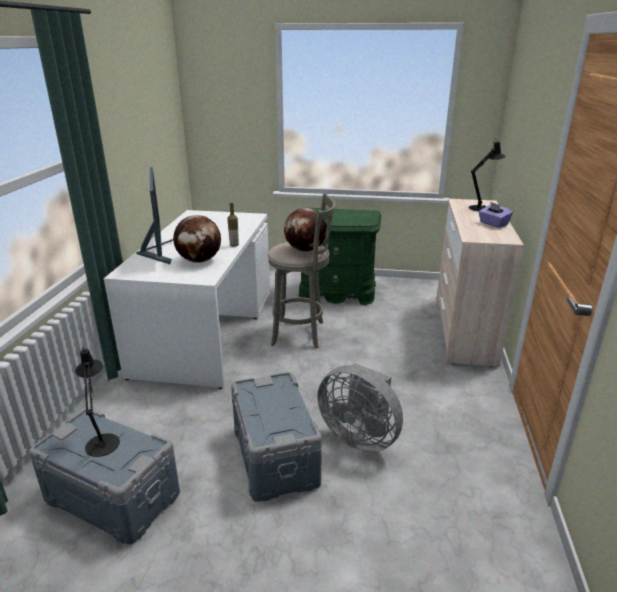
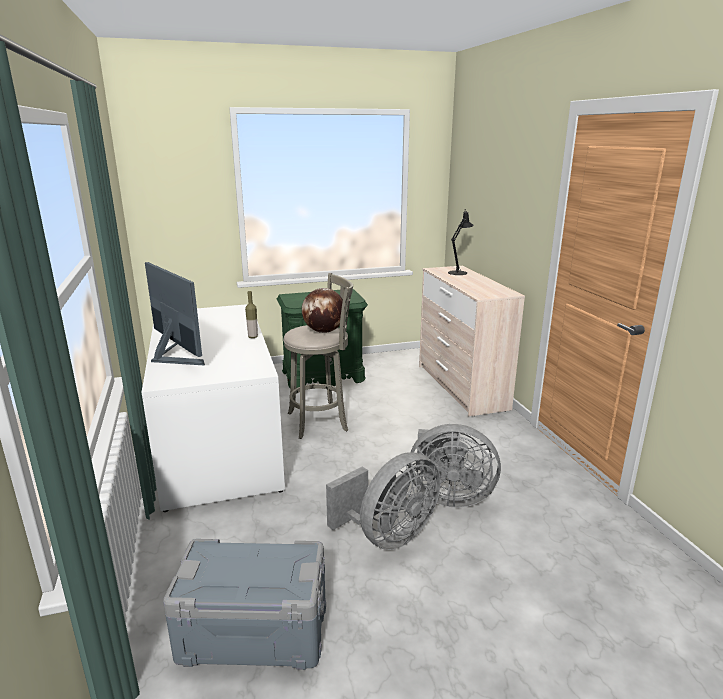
camera: 25 degrees left, 5 degrees down
(102, 441) = (244, 565): black table lamp -> none
(199, 260) = (233, 356): globe -> none
(276, 455) = (388, 536): grey storage box -> grey fan
(493, 224) = (483, 283): purple tissue box -> none

